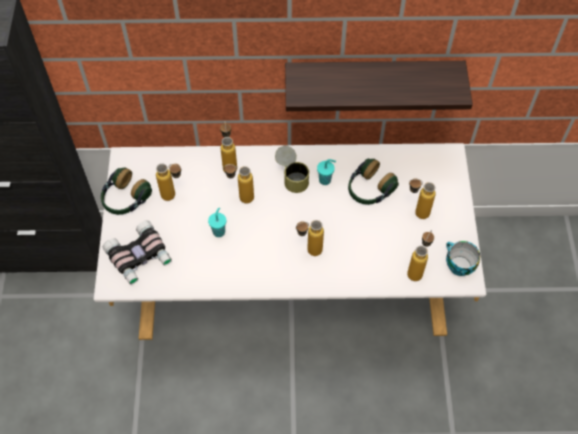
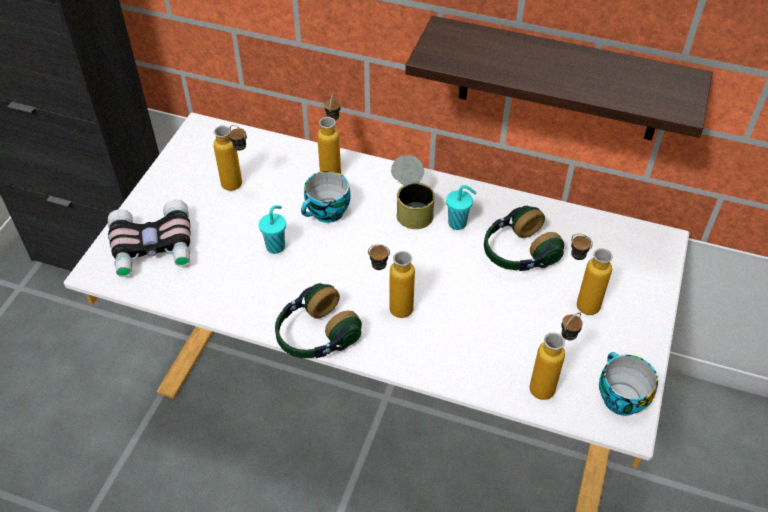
camera: 20 degrees right, 10 degrees down
(125, 199) = (174, 174): headphones -> headphones (315, 336)
(240, 198) = (327, 213): bottle -> cup

